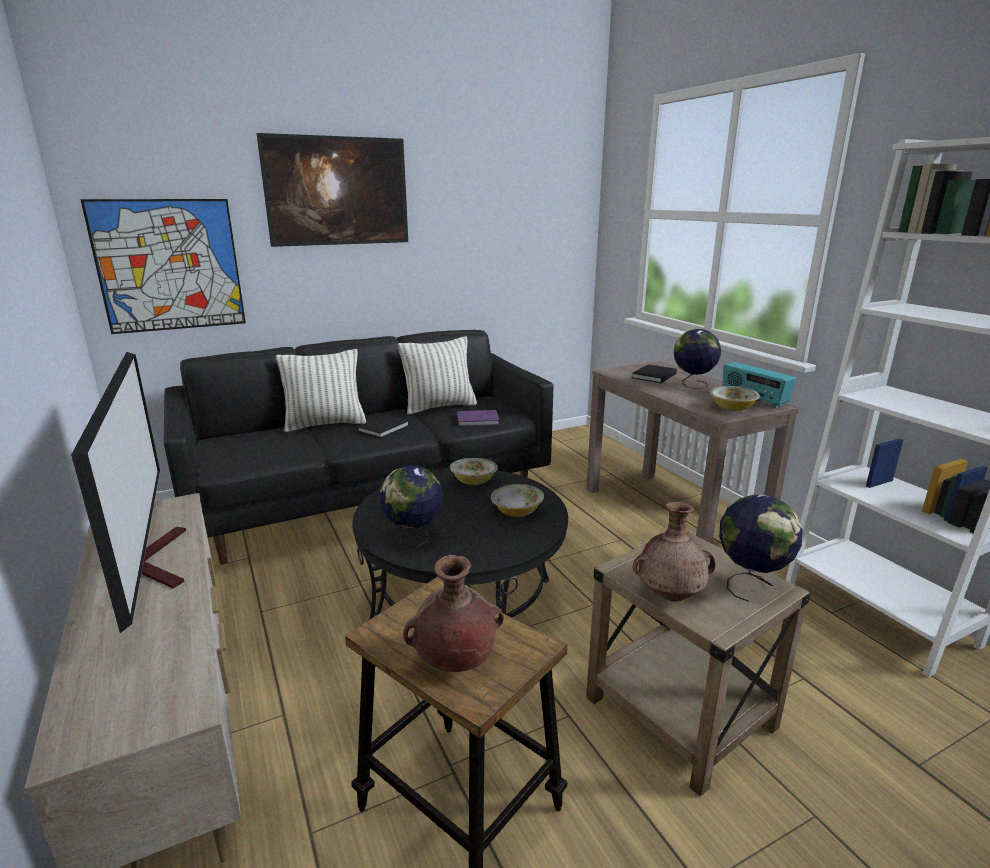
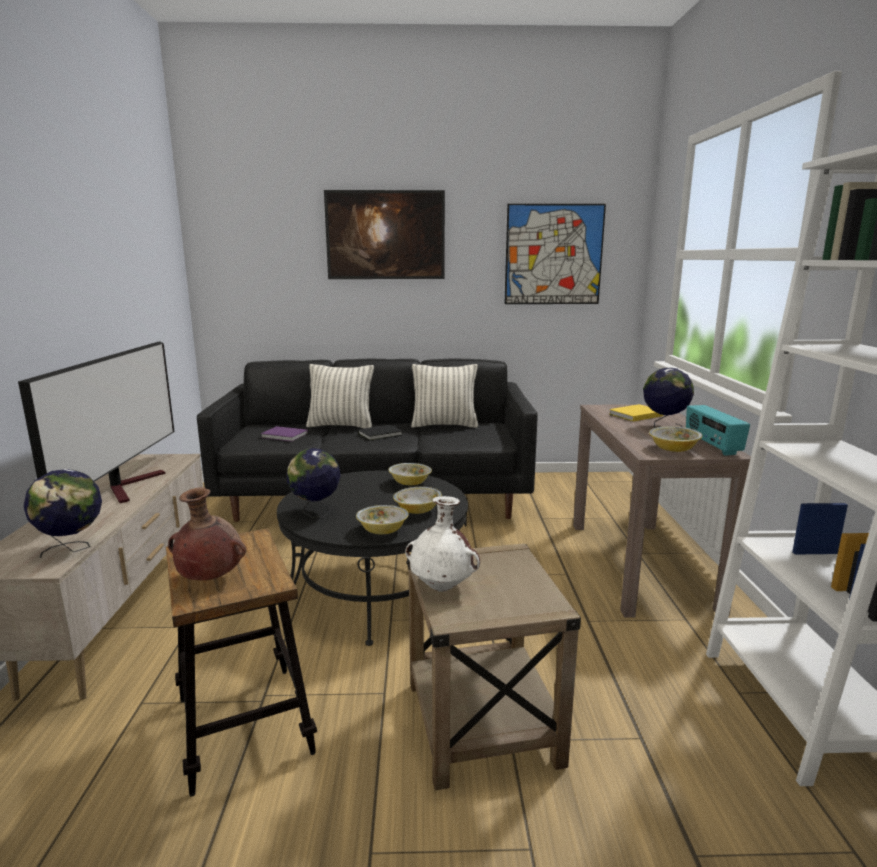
camera: 25 degrees right, 5 degrees down
(169, 266) = (253, 291): picture -> picture (553, 255)
(479, 420) = (464, 439): purple book -> purple book (285, 436)
(509, 543) = (382, 530): none -> bowl
(653, 376) = (634, 415): black book -> yellow book
(671, 596) = (442, 587): brown vase -> white vase
(751, 583) = (529, 597): globe -> globe (72, 549)

